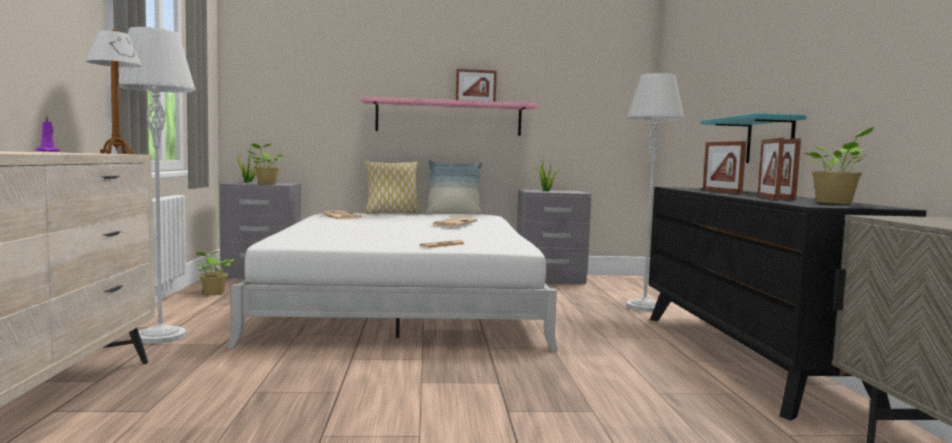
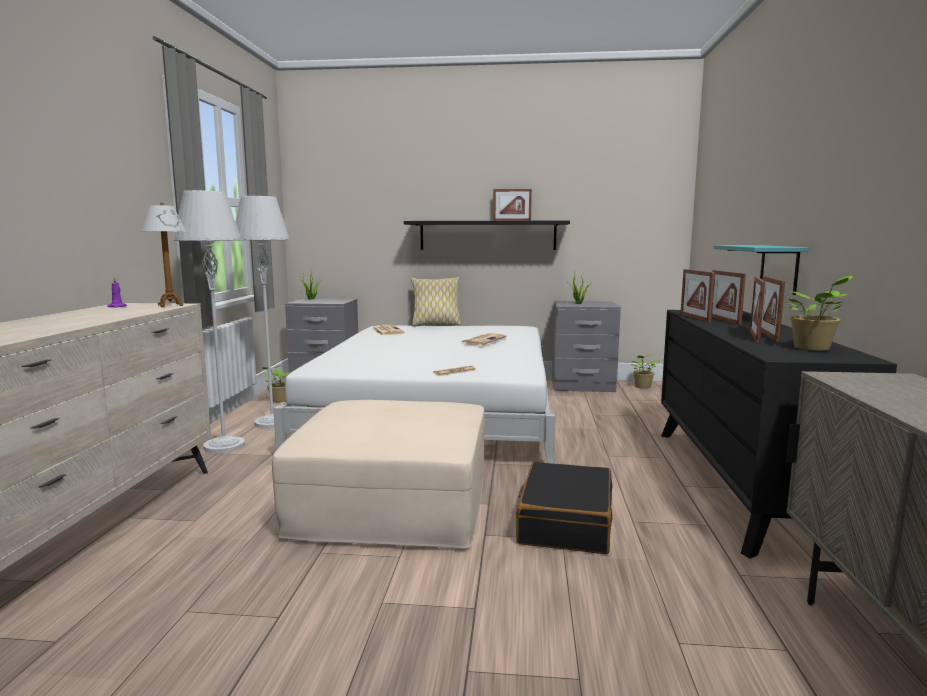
camera: 10 degrees right, 5 degrees up
(266, 184) = (324, 302): potted plant -> potted plant (642, 387)
(390, 385) = (393, 502): none -> beige ottoman
(449, 118) = (487, 235): pink shelf -> black shelf
(453, 213) = (492, 324): pillow -> none
(589, 396) = (565, 522): none -> black suitcase
(644, 307) = (662, 420): grey floor lamp -> grey floor lamp (272, 423)
(690, 190) = (694, 318): none -> picture frame

